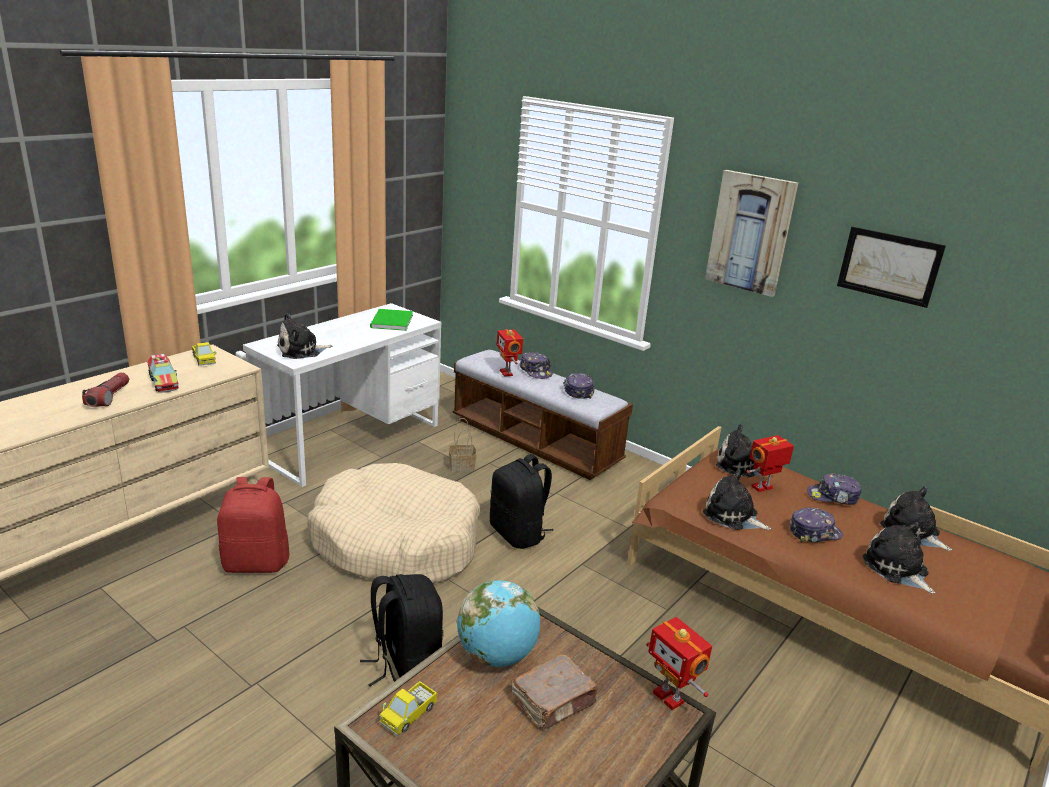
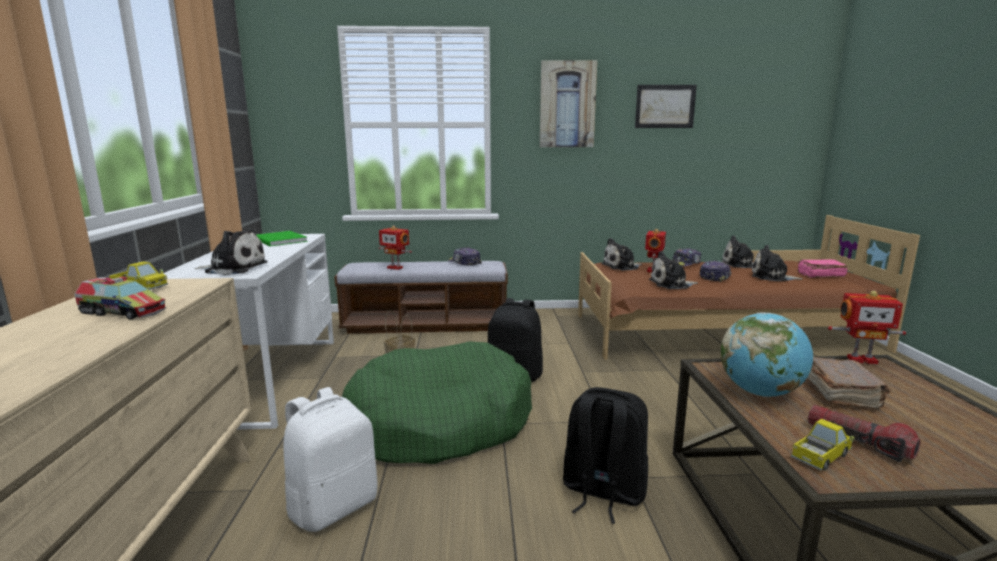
camera: 40 degrees left, 10 degrees down
(109, 397) = (59, 342): flashlight -> flashlight (858, 442)
(256, 562) = (333, 506): red backpack -> white backpack
(301, 351) = (234, 268): plush toy -> plush toy turned 105 degrees counterclockwise
(396, 542) = (439, 422): beige dog bed -> green dog bed
(409, 715) = (820, 456): toy truck -> toy truck turned 120 degrees counterclockwise
(536, 371) = (413, 262): cap -> none
(982, 603) = (820, 275): none -> pink book

